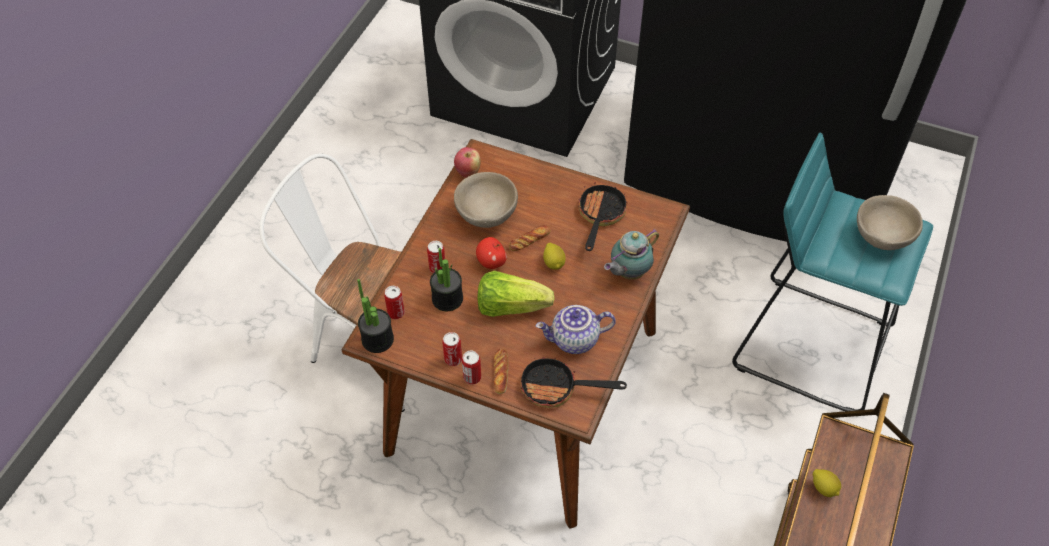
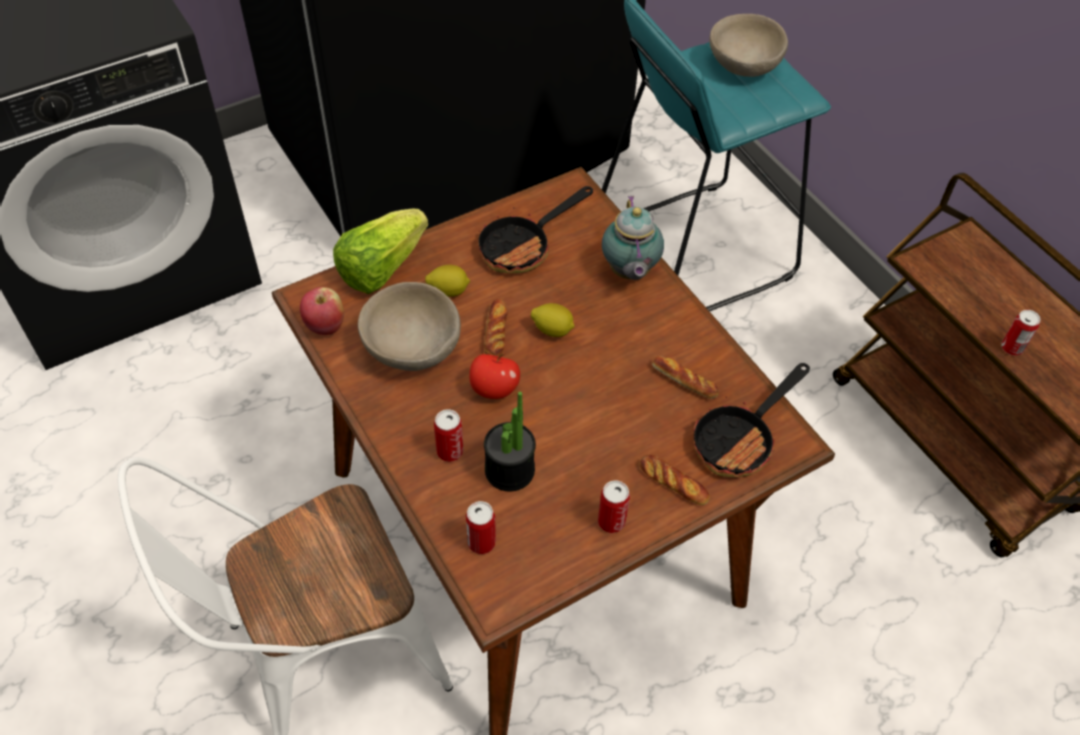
camera: 55 degrees left, 0 degrees up
(377, 339) = (507, 591): potted plant -> none
(472, 377) = (656, 517): can -> can (1012, 347)
(510, 306) = (580, 411): lettuce -> lettuce (381, 267)
(574, 341) = (684, 380): teapot -> bread
(600, 216) = (523, 246): frying pan -> frying pan turned 90 degrees counterclockwise
(824, 488) = (977, 311): lemon -> lemon (448, 291)

